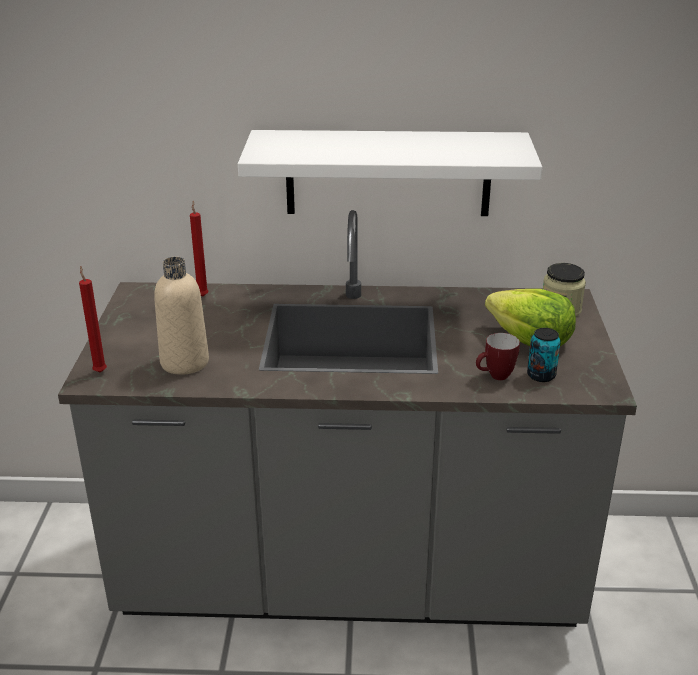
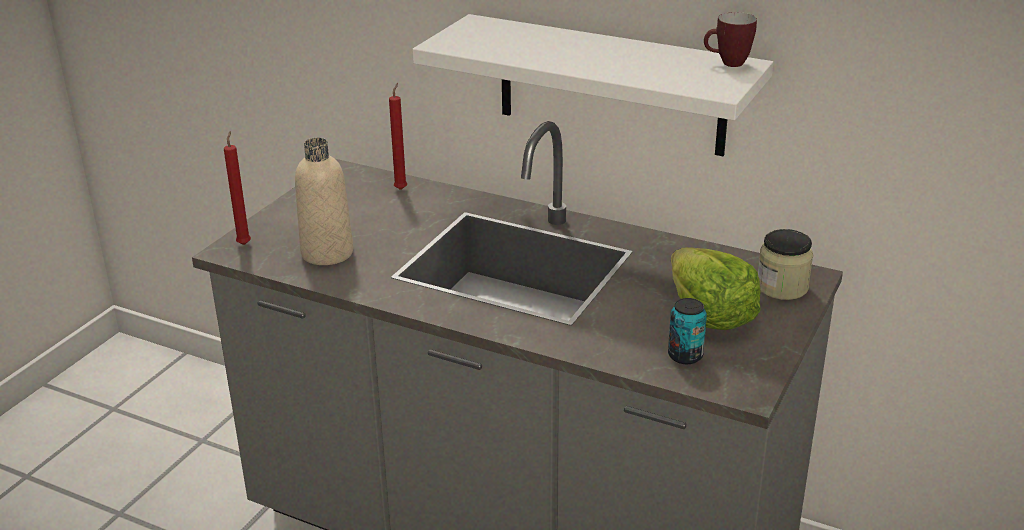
camera: 25 degrees right, 0 degrees up
(495, 377) = (630, 344): mug -> mug (727, 64)

